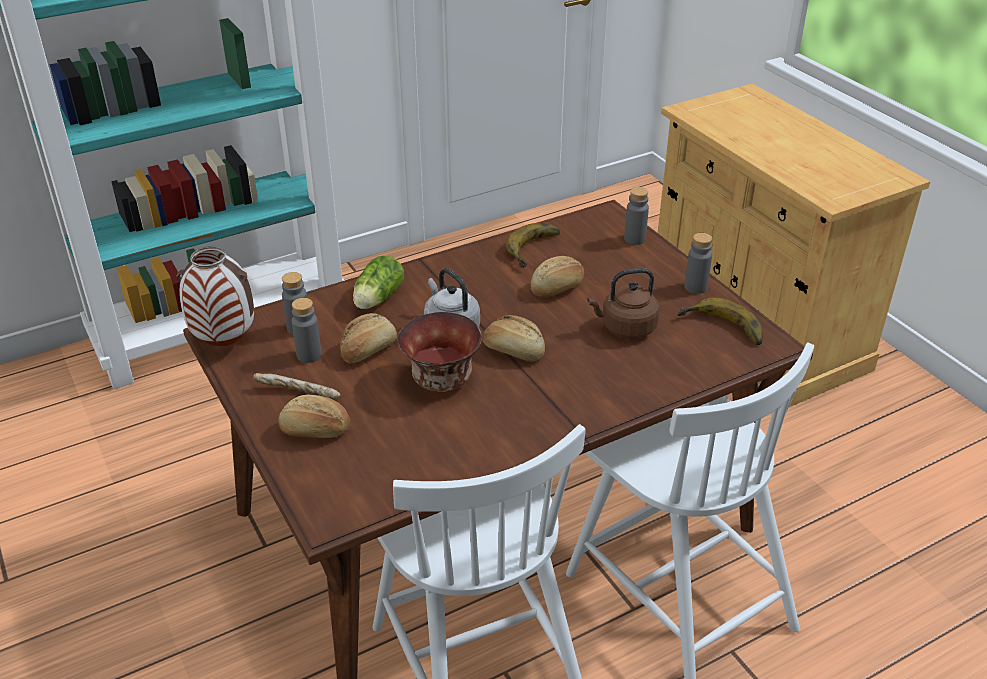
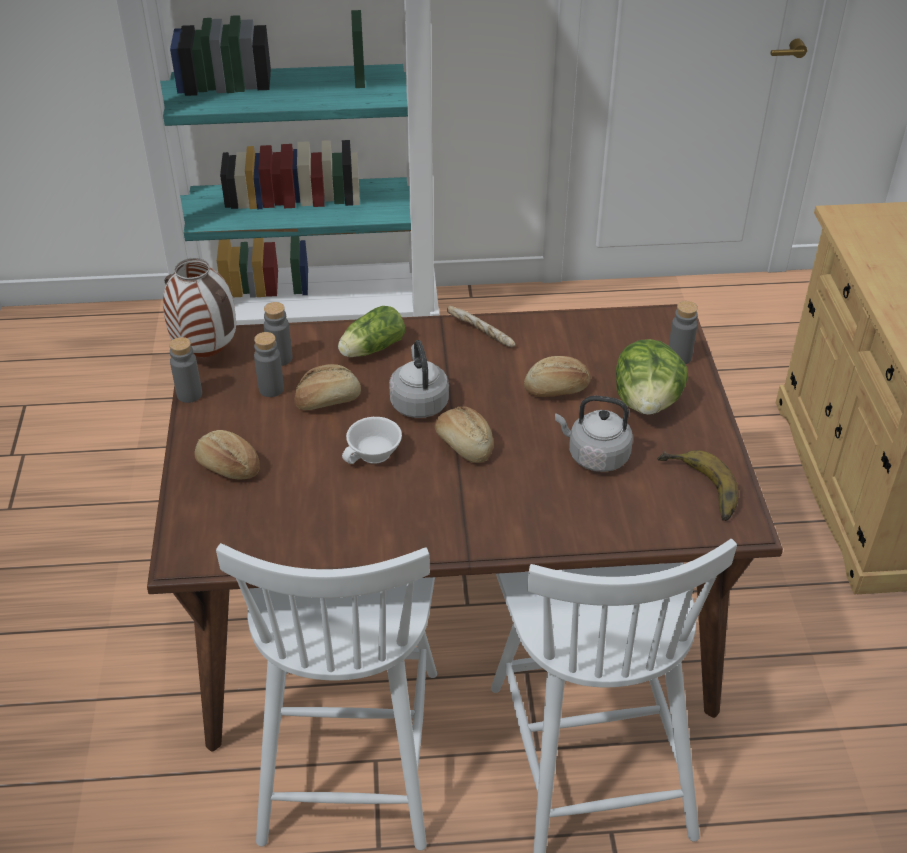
camera: 25 degrees right, 5 degrees up
(297, 393) = (236, 425): bread -> bread (480, 334)
(442, 380) = (374, 454): bowl -> white cup
(537, 250) = (566, 340): banana -> none
(625, 328) = (595, 456): brown kettle -> grey kettle
(635, 278) = (647, 402): none -> lettuce
(695, 287) = (705, 433): grey bottle -> grey bottle (189, 394)

